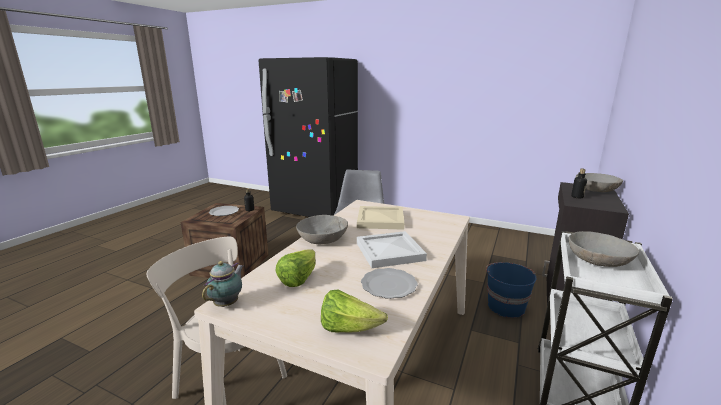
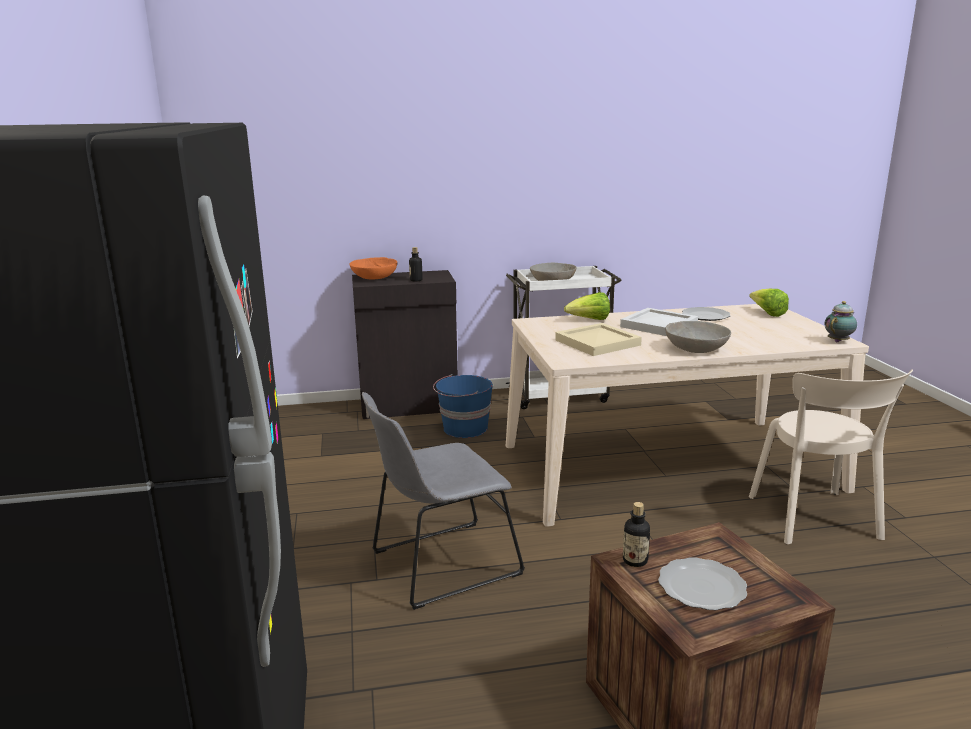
camera: 125 degrees left, 0 degrees up
(228, 303) = (839, 341): teapot -> teapot turned 150 degrees clockwise
(298, 279) = (766, 335): lettuce -> lettuce (589, 320)
(596, 190) = (374, 277): grey bowl -> orange bowl

